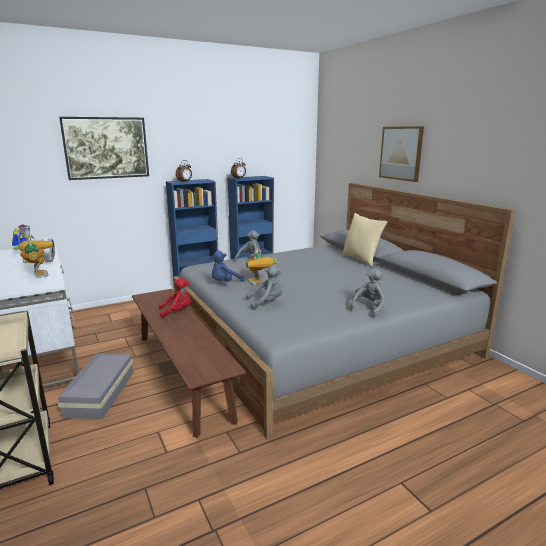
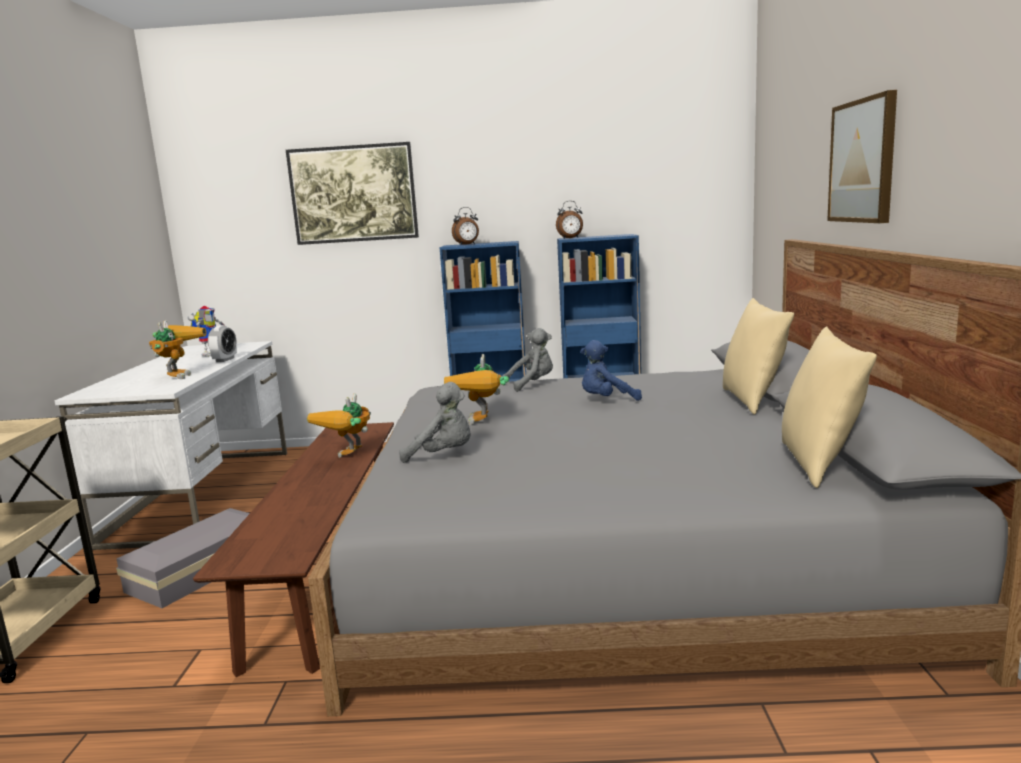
camera: 30 degrees right, 5 degrees down
(177, 312) = (349, 458): red plush toy -> toy robot
(225, 283) = (431, 416): blue plush toy -> blue plush toy (607, 401)
(369, 308) = (620, 492): grey plush toy -> none
(422, 285) = (819, 463): none -> beige pillow

